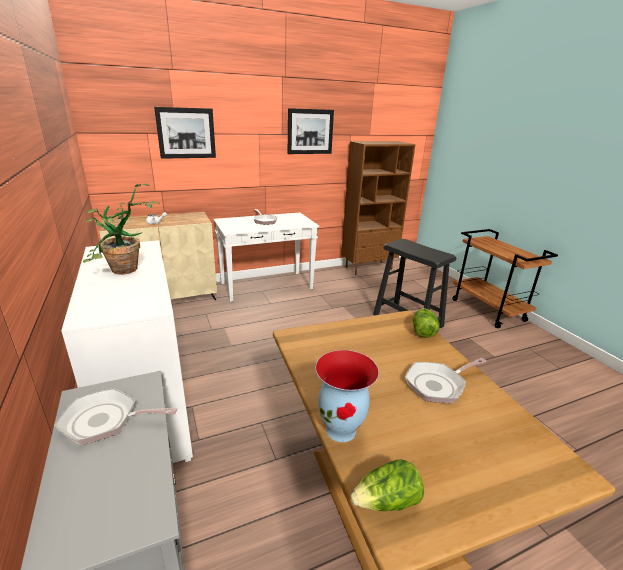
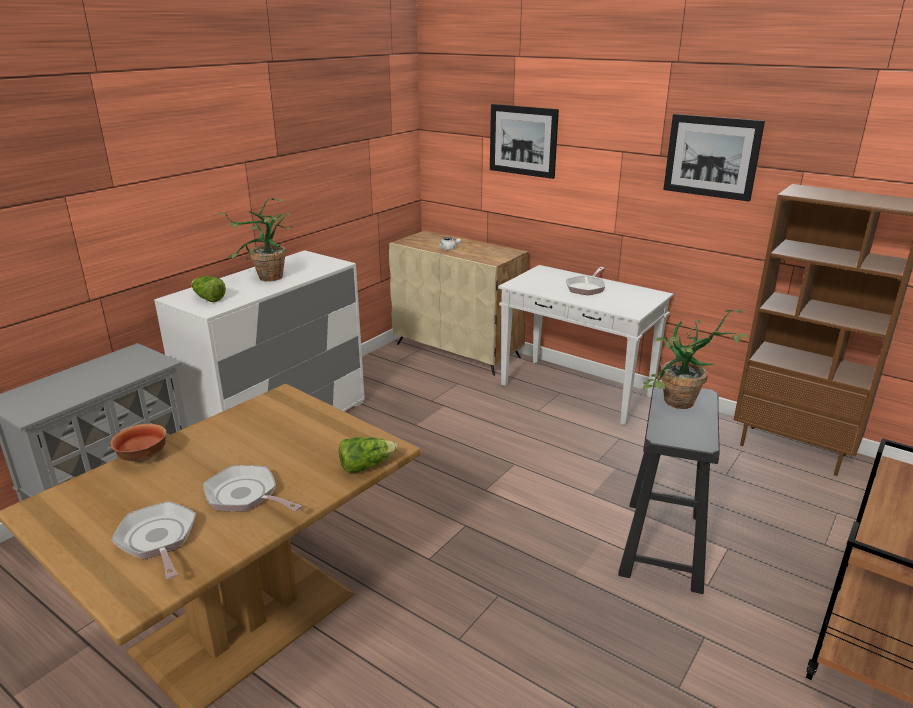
camera: 60 degrees right, 0 degrees up
(105, 421) = (111, 368): frying pan -> frying pan (158, 540)
(342, 429) = (143, 458): vase -> bowl
(386, 502) = (64, 497): lettuce -> lettuce (208, 298)
(411, 247) = (679, 406): none -> potted plant

